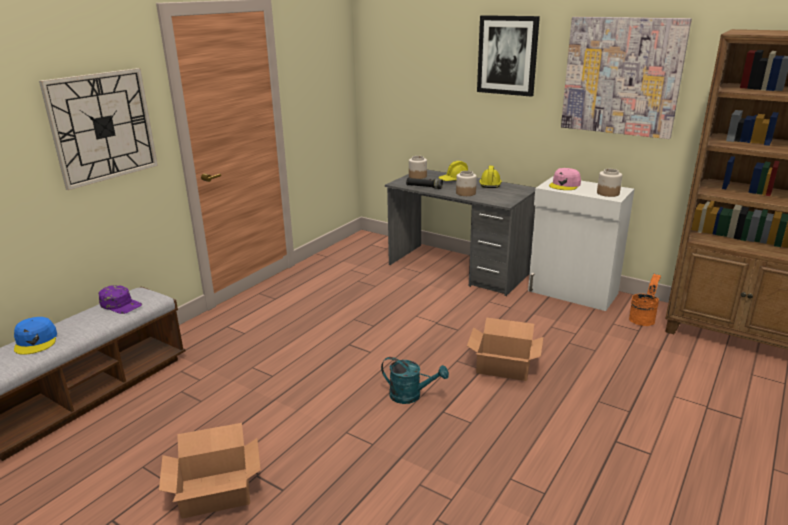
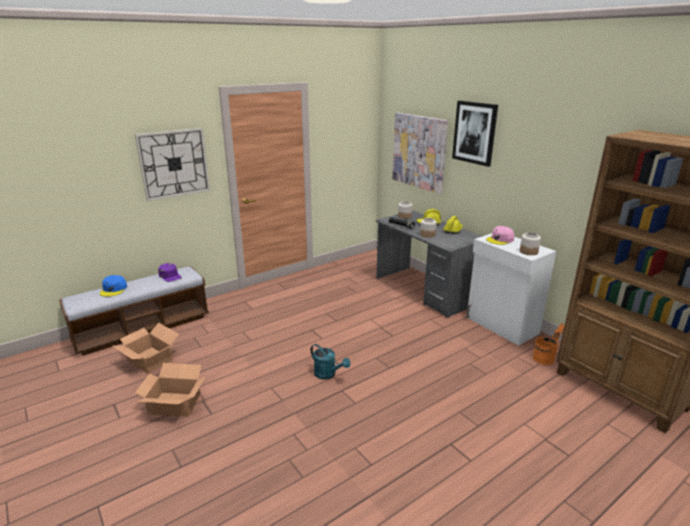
camera: 20 degrees right, 0 degrees up
(503, 365) = (406, 369): cardboard box -> cardboard box (150, 359)
(622, 76) = (553, 159): picture -> picture (419, 151)

